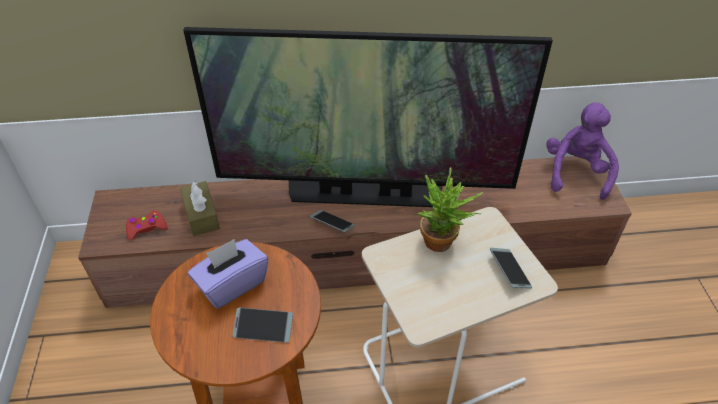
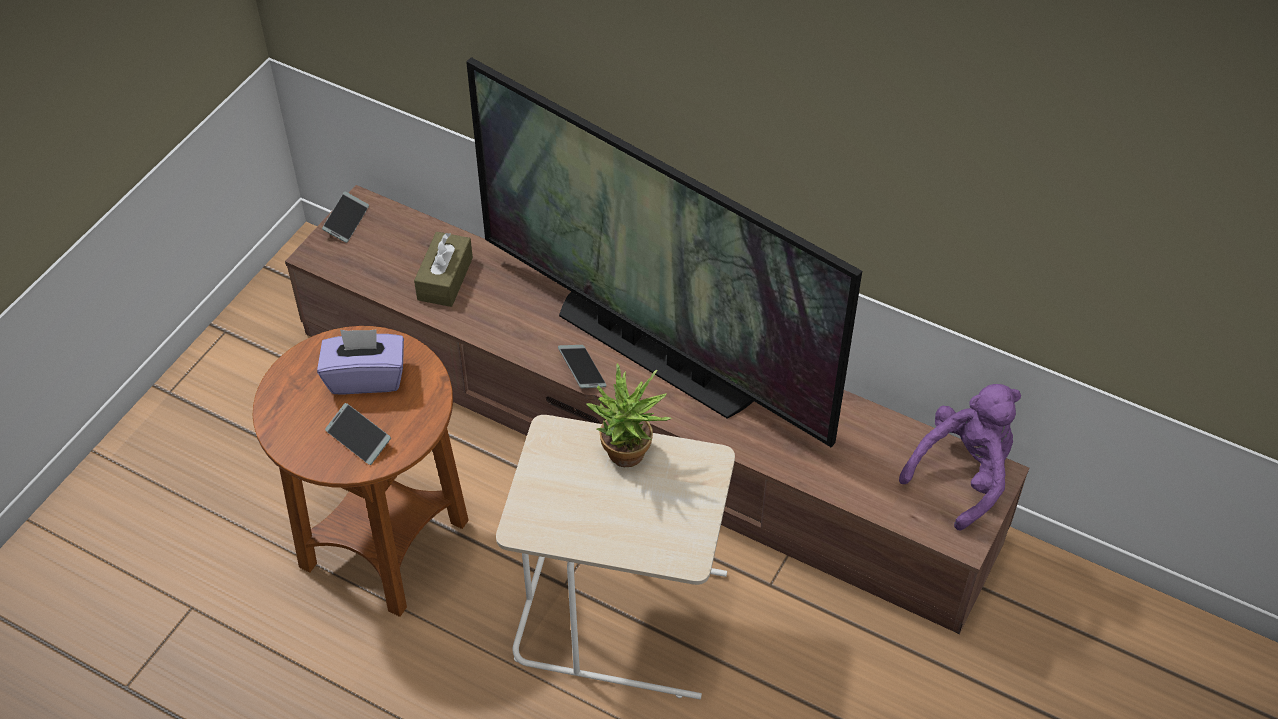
camera: 35 degrees right, 5 degrees up
(146, 228) = (376, 263): red game controller -> none
(509, 271) = (670, 530): phone -> phone (346, 221)

